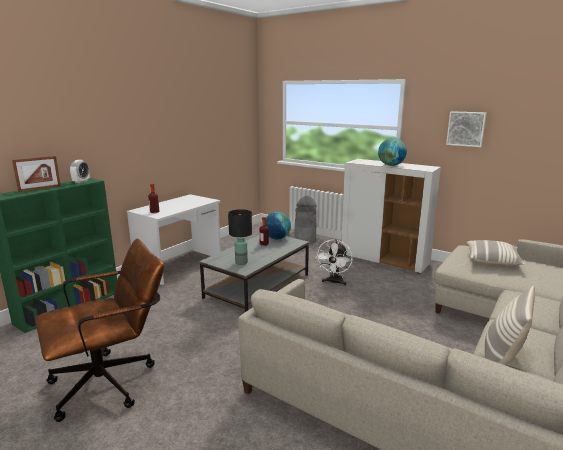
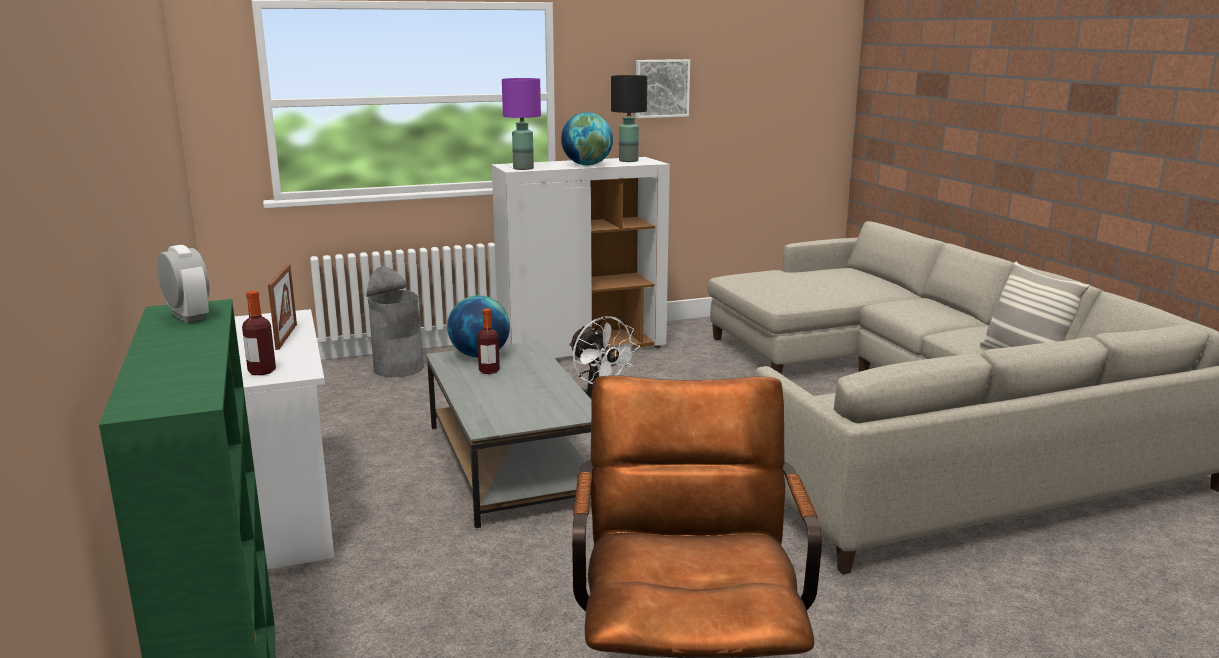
camera: 55 degrees left, 0 degrees up
(40, 188) = (169, 357): picture frame -> picture frame (286, 336)
(241, 262) = (543, 408): black table lamp -> black table lamp (628, 161)
(358, 162) = (523, 168): none -> purple table lamp
(492, 261) = (794, 281): pillow -> none

